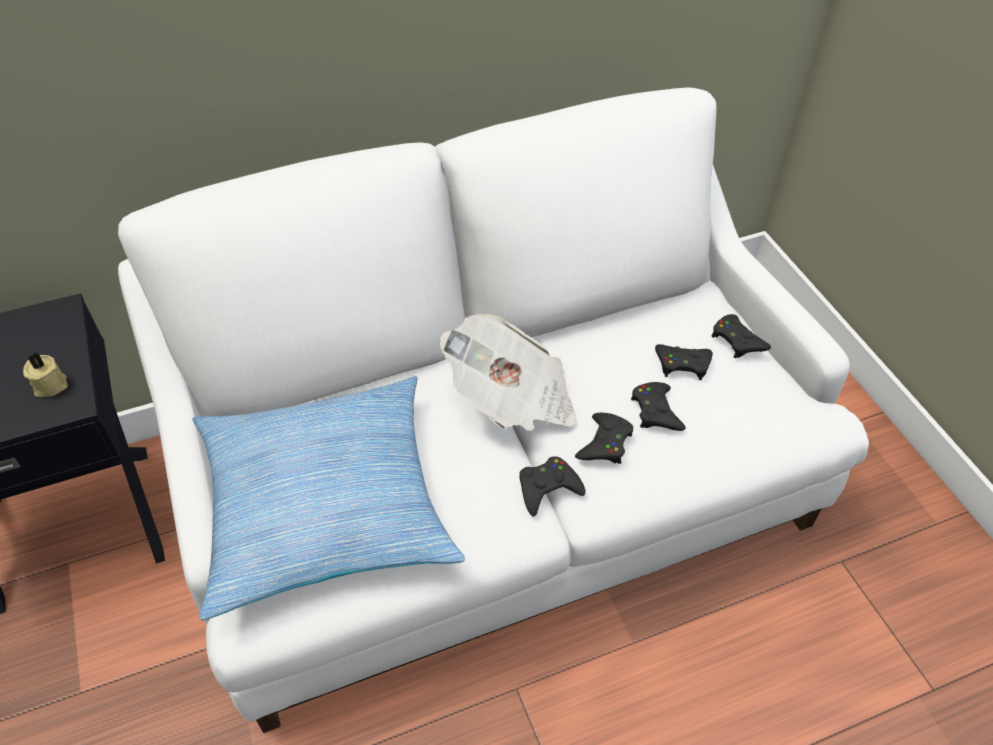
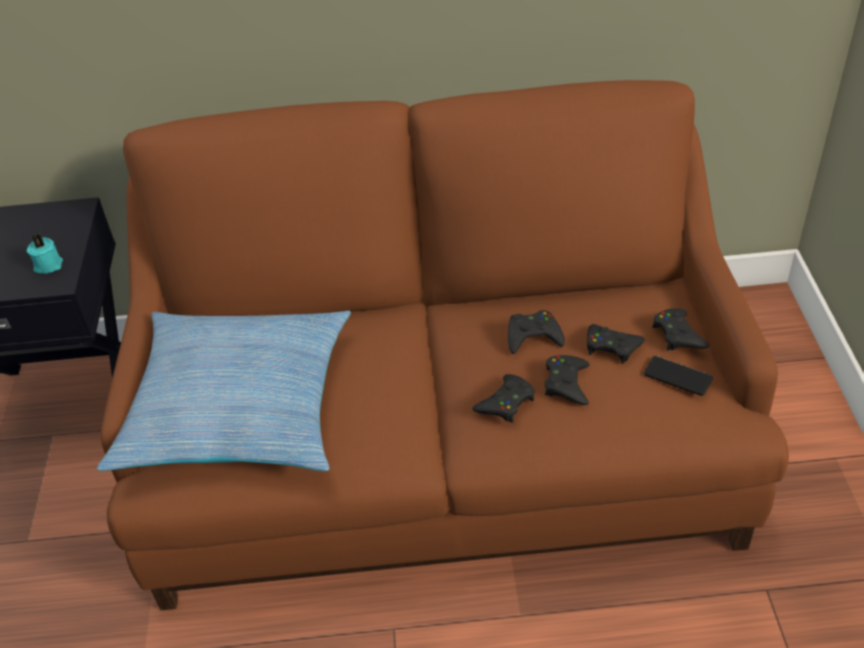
camera: 20 degrees right, 5 degrees down
(49, 385) = (48, 264): beige candle -> turquoise candle
(498, 484) = (443, 444): white sofa -> brown sofa
(512, 398) = (436, 349): newspaper -> none
(548, 488) = (438, 432): black game controller -> black game controller (533, 336)
(755, 383) = (677, 376): none -> phone

